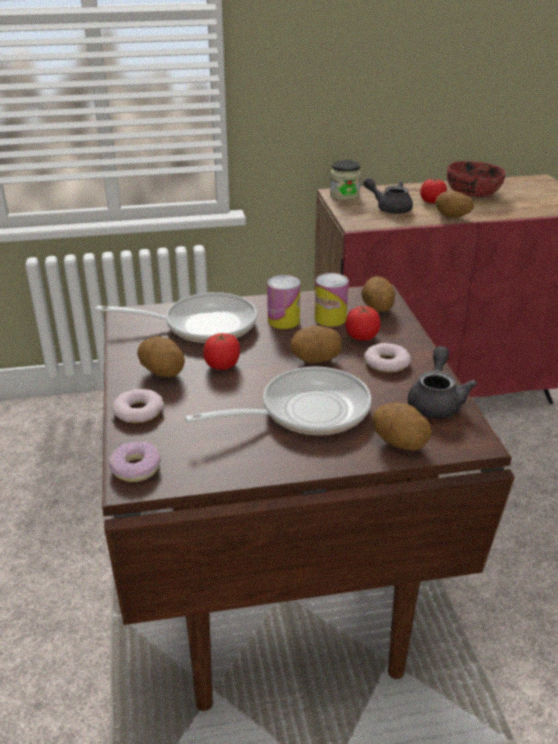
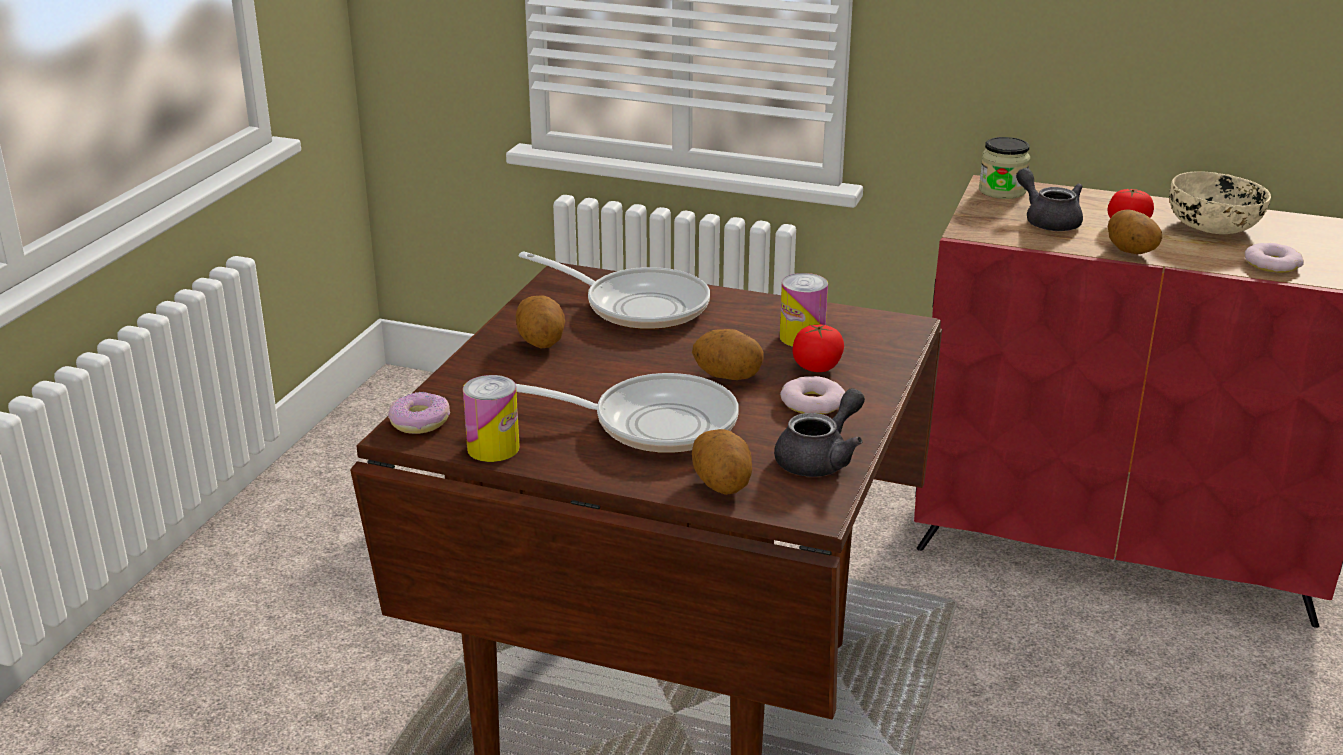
camera: 30 degrees right, 5 degrees down
(139, 411) = (477, 372): donut -> donut (1272, 264)
(222, 365) = (614, 352): tomato -> none
(283, 321) = (740, 325): can -> can (493, 448)
(376, 309) = (877, 342): potato -> none
(473, 193) = (1214, 227): red bowl -> beige bowl

